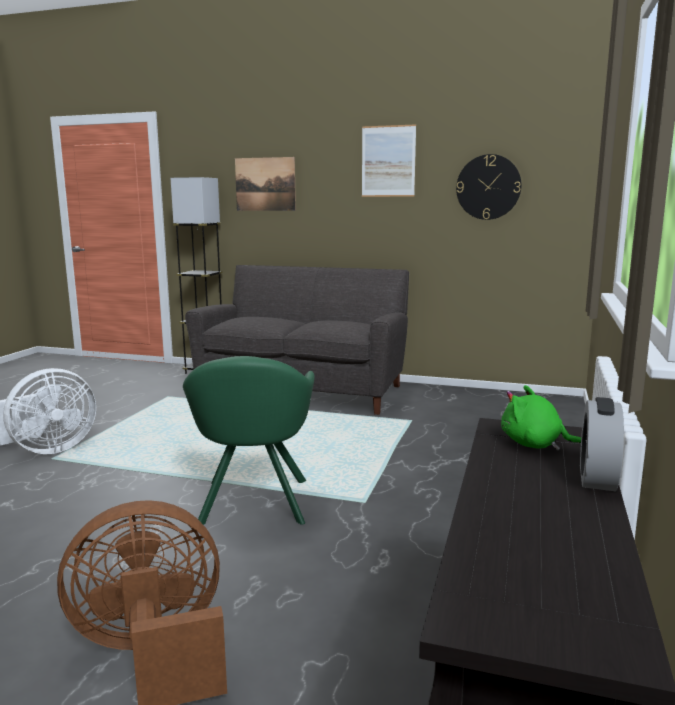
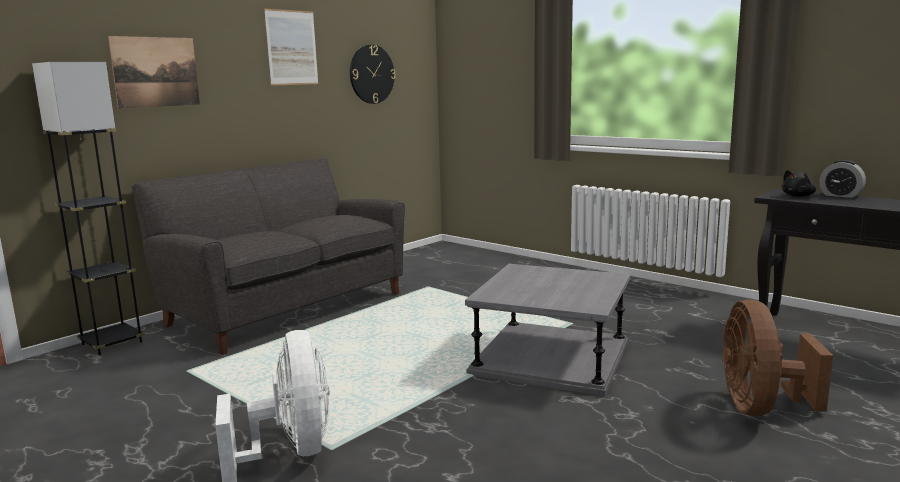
camera: 65 degrees left, 0 degrees up
(253, 505) = (551, 358): green armchair -> grey side table
(535, 445) = (799, 196): green plush toy -> black plush toy

